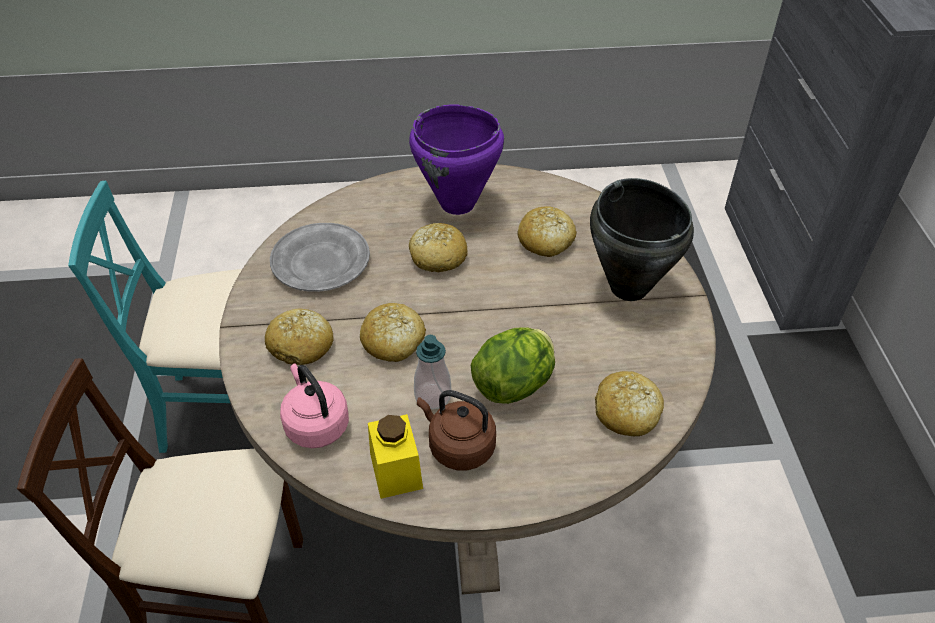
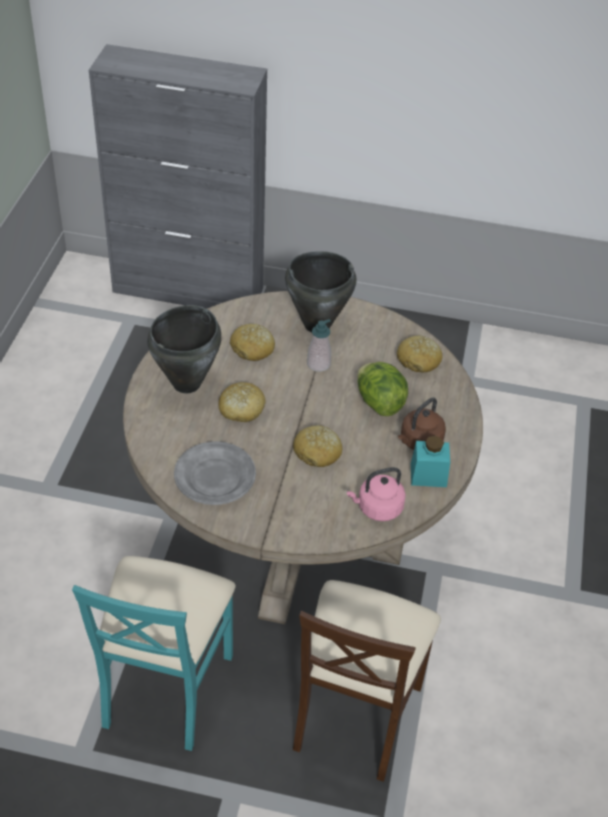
camera: 75 degrees left, 0 degrees up
(301, 345) = (301, 503): bread -> none
(396, 471) = (428, 475): yellow jar -> turquoise jar
(433, 396) = (374, 444): soap dispenser -> soap dispenser (318, 364)
(458, 204) = (187, 383): purple cooking pot -> black cooking pot

